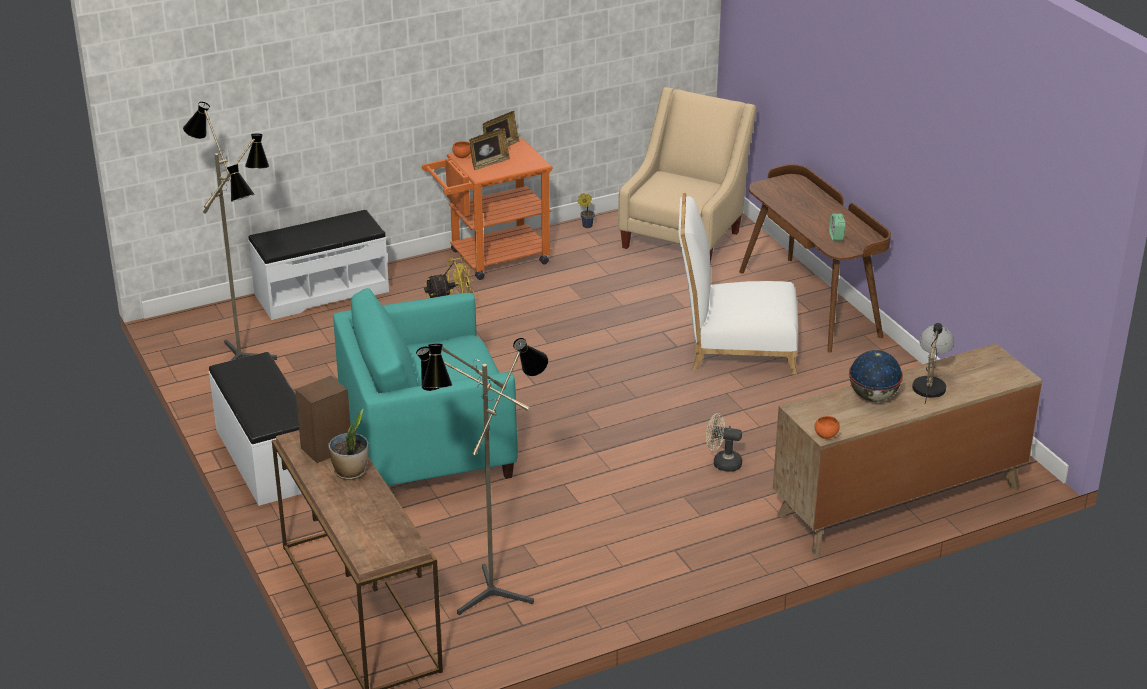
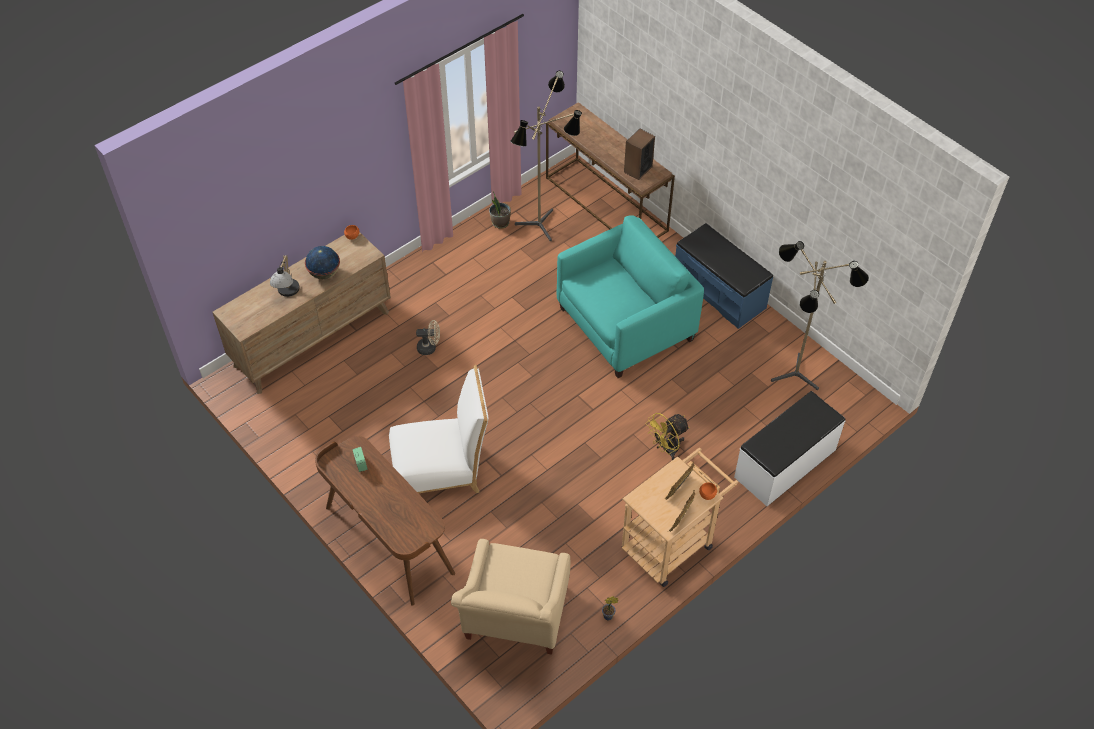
camera: 165 degrees right, 20 degrees up
(265, 459) = (719, 291): white bench -> blue bench
(351, 472) = (615, 157): potted plant -> potted plant (500, 223)
(491, 259) = (672, 542): orange cart -> beige cart

